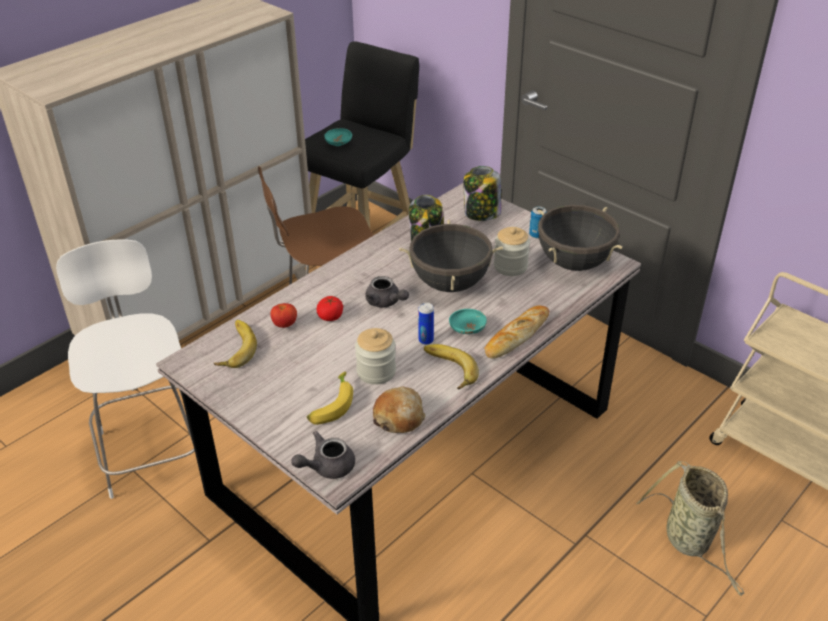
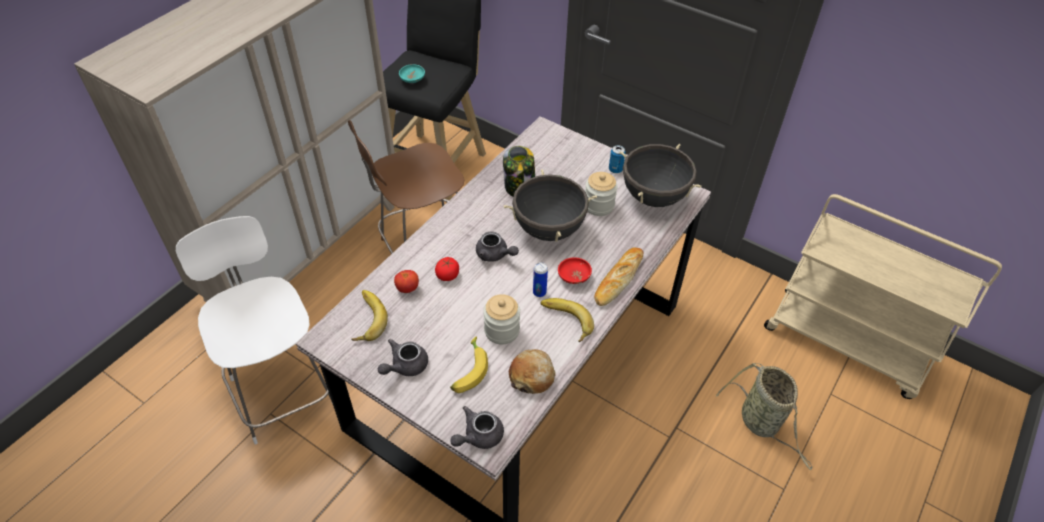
camera: 10 degrees left, 10 degrees up
(264, 394) = (405, 366): none -> grey teapot
(467, 329) = (574, 277): turquoise bowl -> red bowl
(481, 213) = (562, 150): jar -> none

